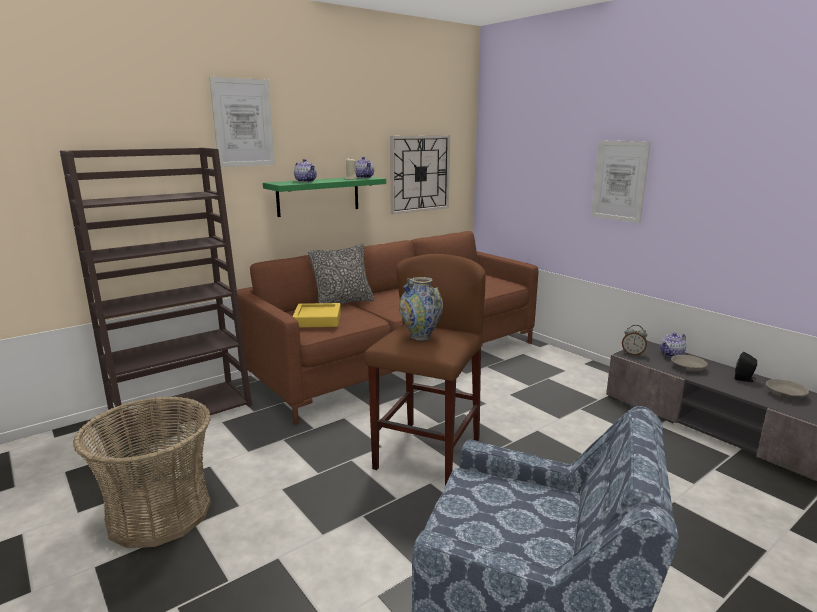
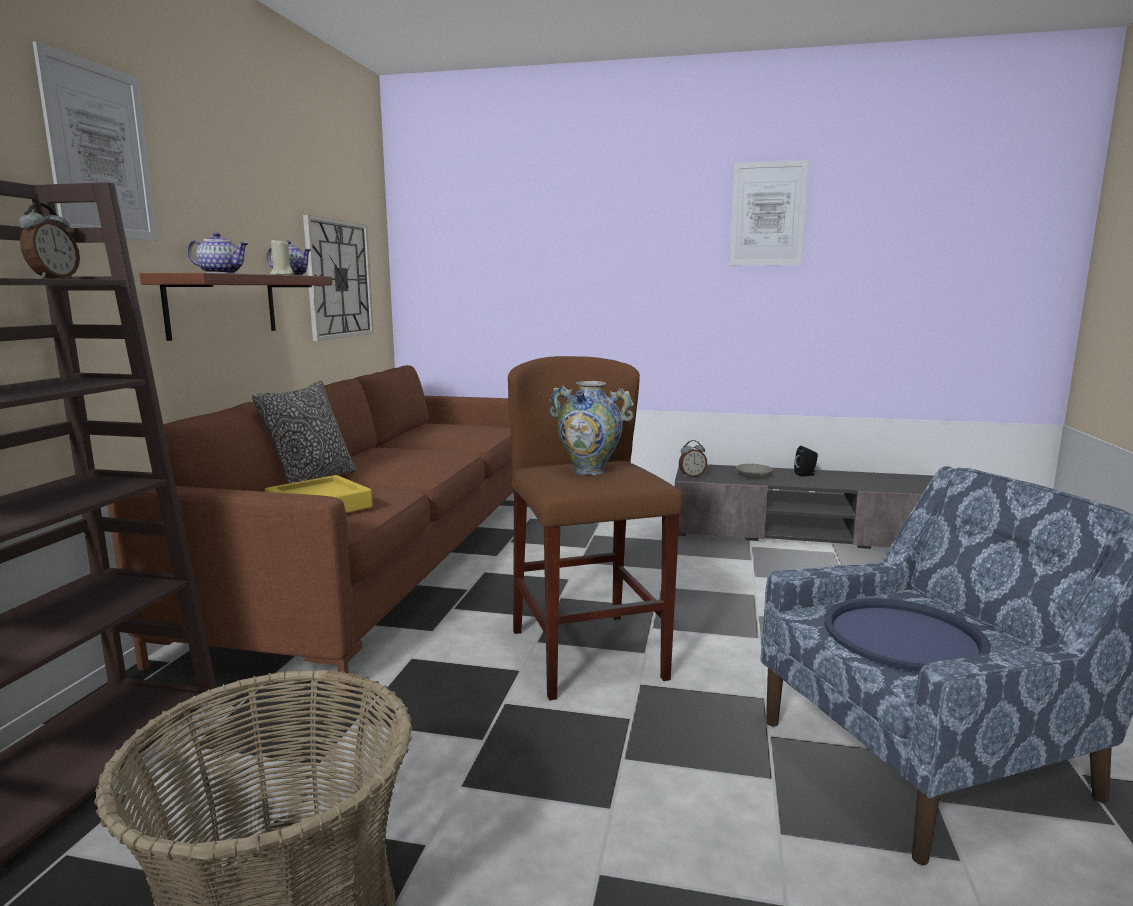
camera: 40 degrees left, 5 degrees down
(195, 194) = (53, 278): none -> alarm clock
(318, 196) = (222, 305): green shelf -> brown shelf
(495, 516) = (903, 636): none -> blue tray
(619, 181) = (621, 278): picture -> picture (768, 214)
(671, 354) = (722, 469): teapot -> none
(785, 395) = (850, 478): grey bowl -> none

